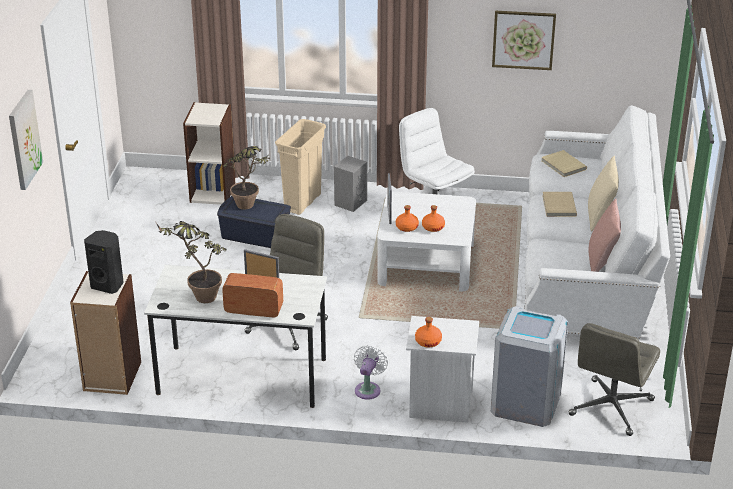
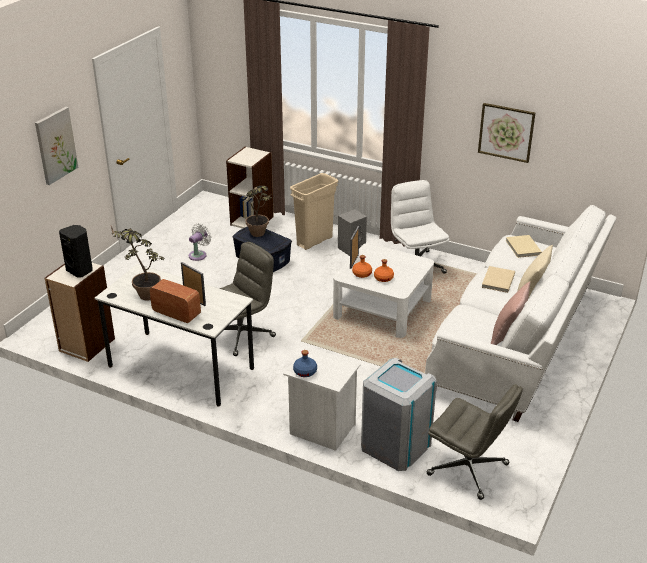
camera: 20 degrees right, 0 degrees up
(368, 389) = (271, 401): white fan -> white fan (199, 255)
(428, 341) = (305, 371): orange bottle -> blue bottle
(611, 408) = (469, 469): grey office chair -> grey office chair turned 105 degrees counterclockwise

